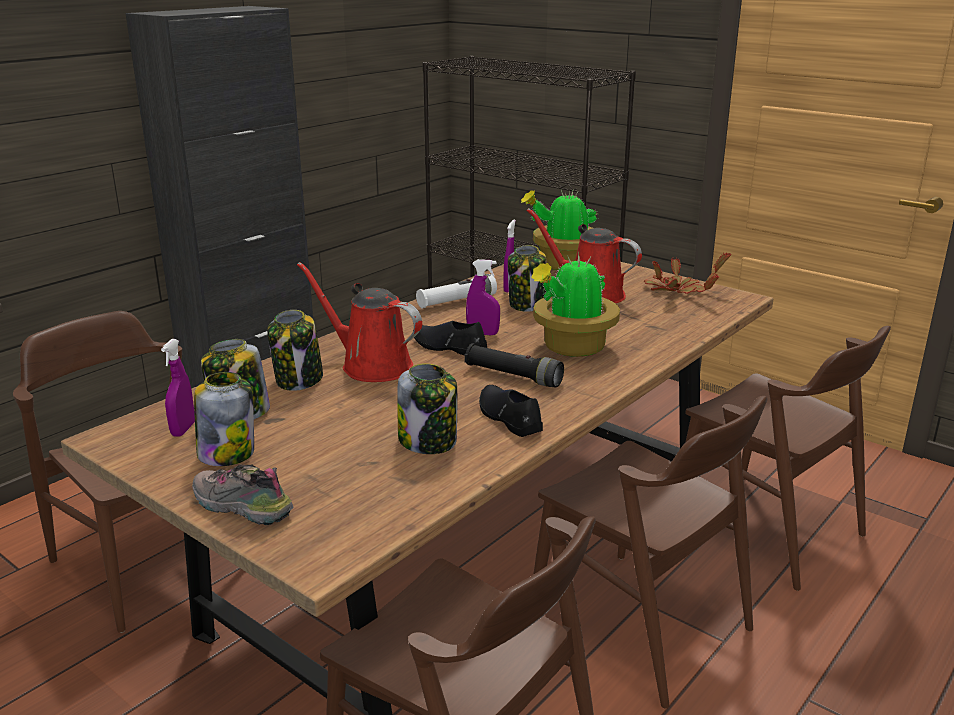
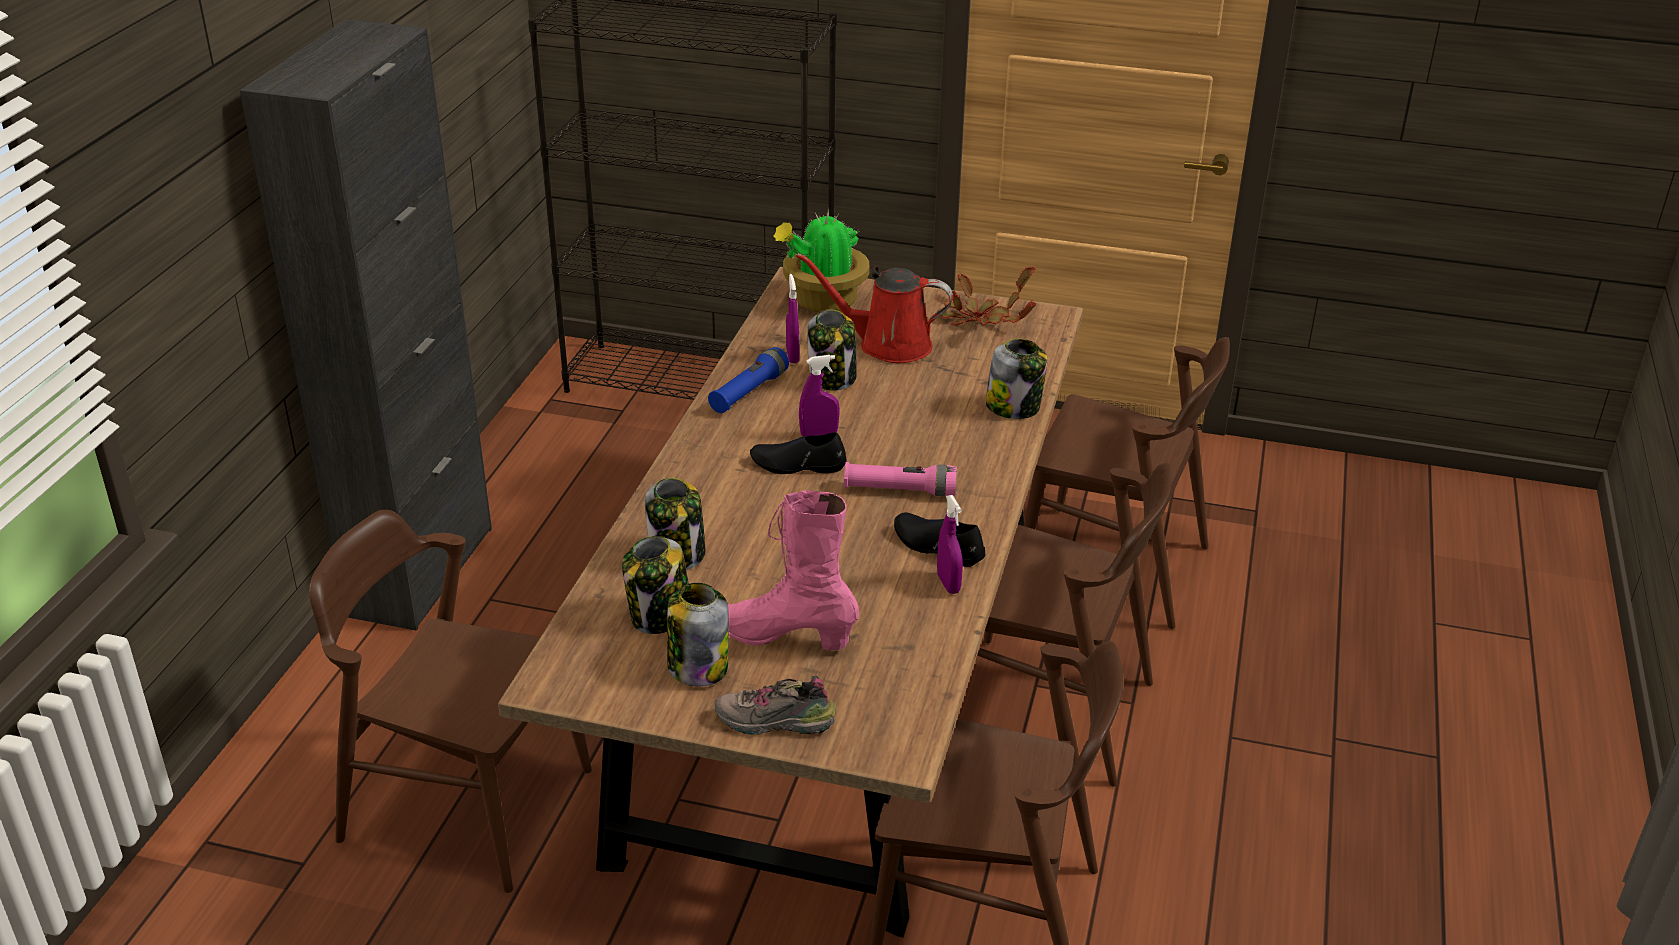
camera: 25 degrees left, 10 degrees up
(183, 429) = (620, 652): purple spray bottle -> purple spray bottle (948, 584)
(316, 449) = (782, 636): none -> pink boot
(371, 365) = (737, 513): red watering can -> none
(428, 441) = (884, 596): jar -> jar (1014, 407)
(456, 302) = (748, 392): white flashlight -> blue flashlight
(513, 376) = (899, 490): black flashlight -> pink flashlight
(572, 348) = (929, 434): potted plant -> none

